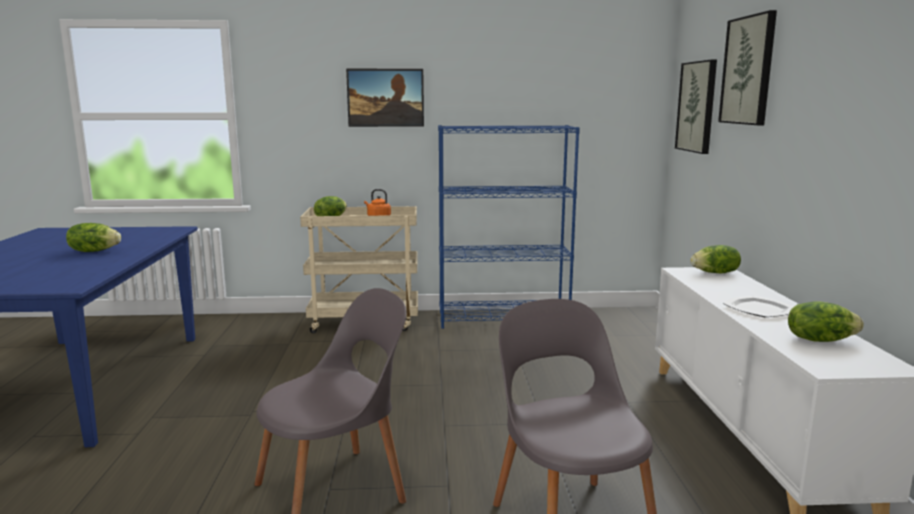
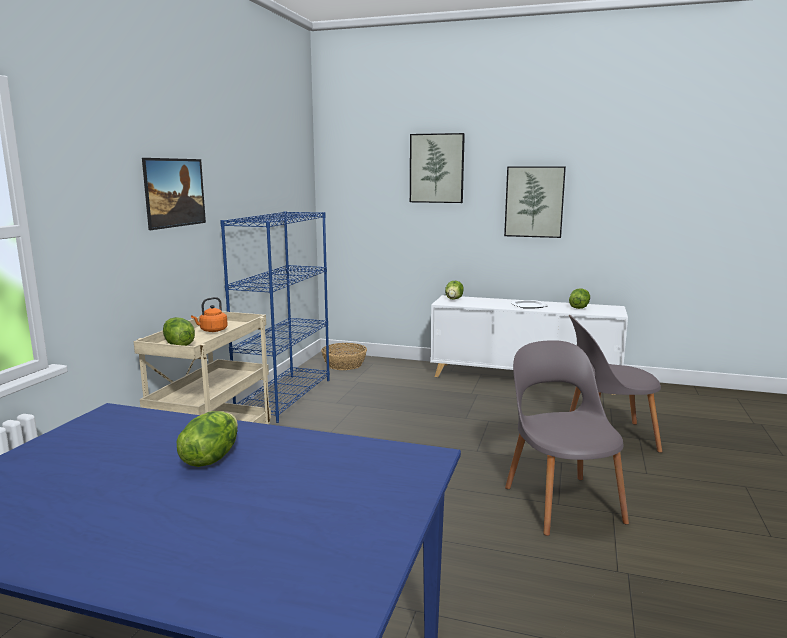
camera: 70 degrees left, 0 degrees up
(628, 323) = (344, 365): none -> basket
(697, 107) = (366, 192): picture -> picture (534, 202)

